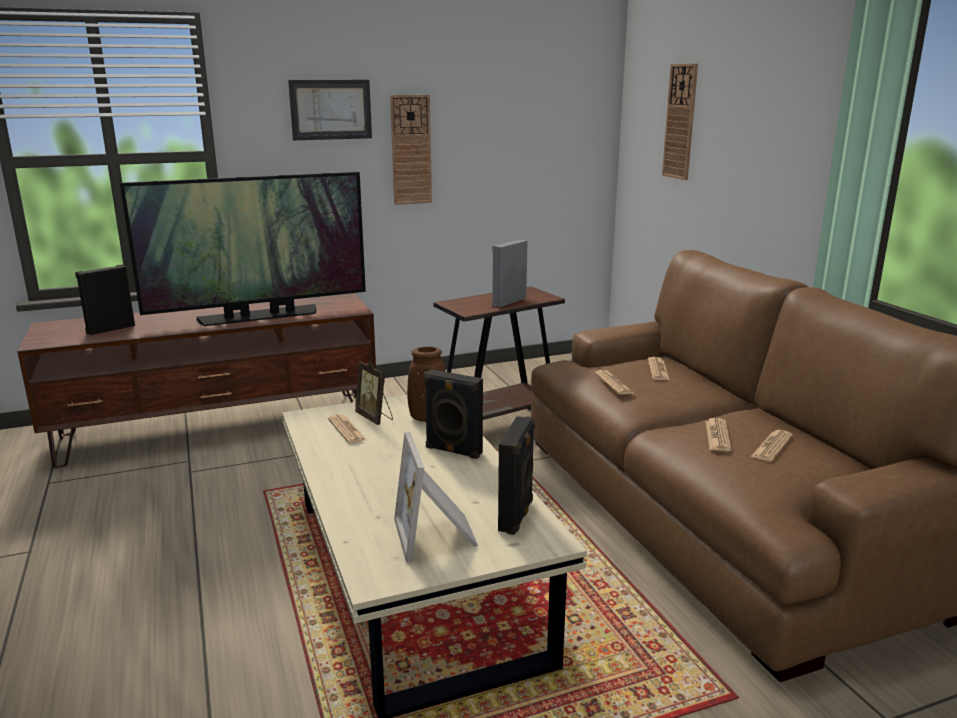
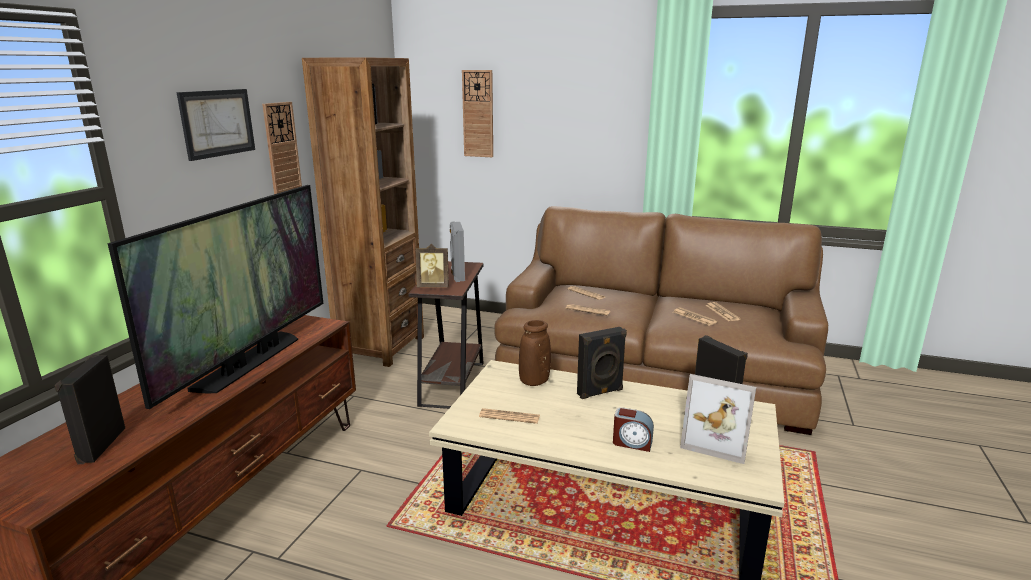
camera: 50 degrees left, 0 degrees up
(372, 493) = (632, 443): none -> alarm clock
(375, 418) = (504, 399): picture frame -> picture frame (433, 286)
(503, 375) = (380, 347): none -> brown bookcase

